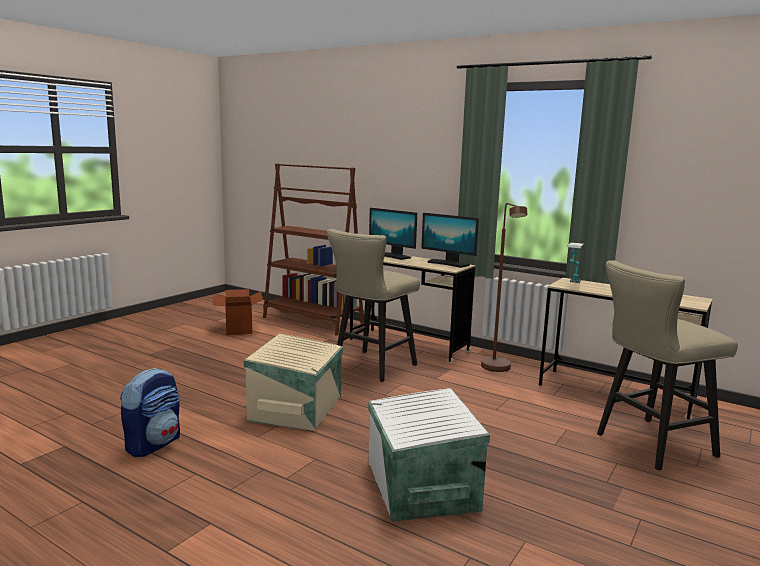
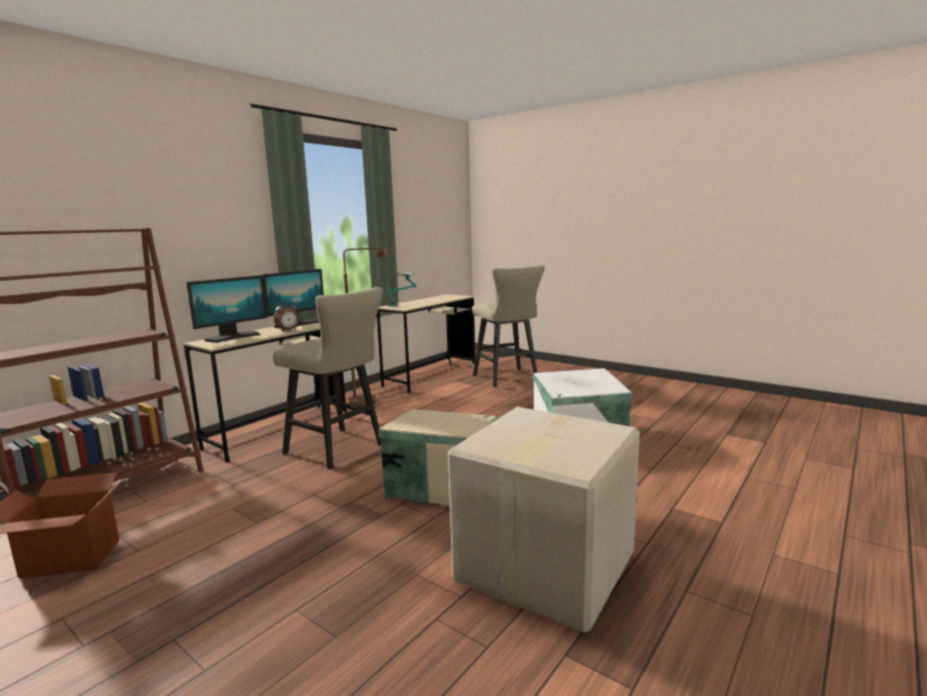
camera: 85 degrees left, 0 degrees up
(153, 444) = (542, 567): backpack -> cardboard box
(418, 263) = (288, 330): none -> alarm clock

